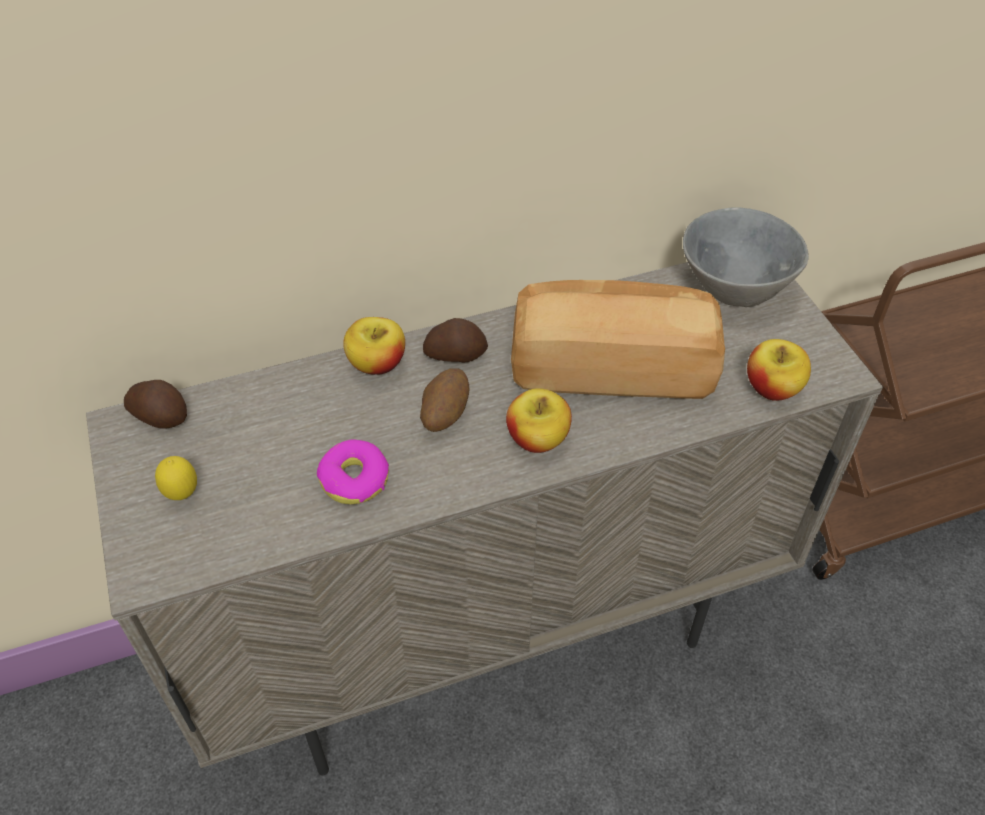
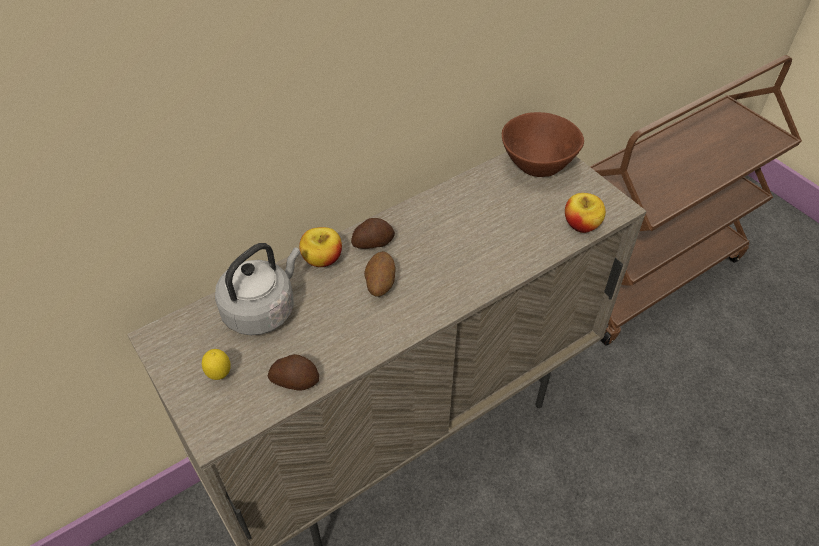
camera: 15 degrees left, 0 degrees up
(160, 415) = (183, 325): potato -> potato (295, 380)
(271, 417) = (262, 309): none -> grey kettle
(354, 480) = (335, 339): donut -> none
(537, 439) = (446, 287): apple -> none
(612, 367) = (477, 231): bread -> none
(735, 286) = (537, 164): grey bowl -> brown bowl

